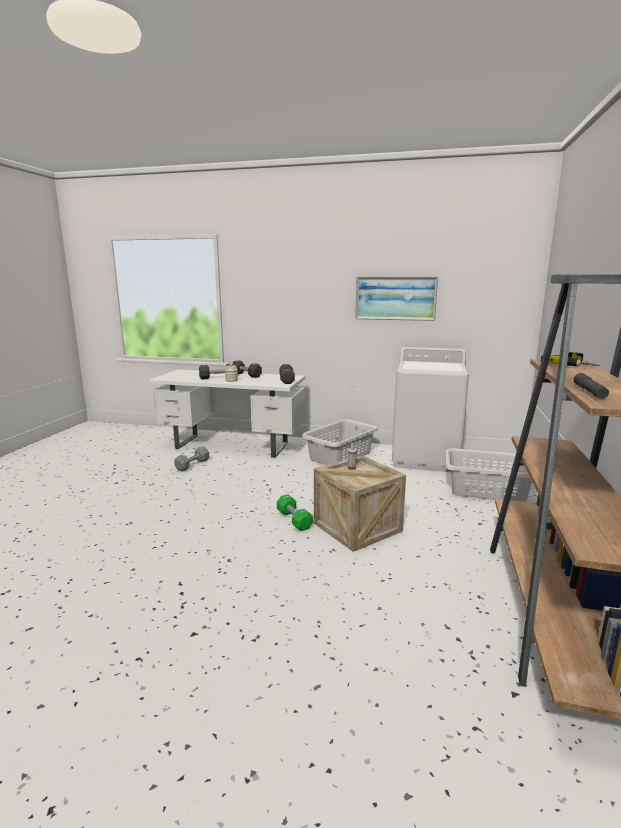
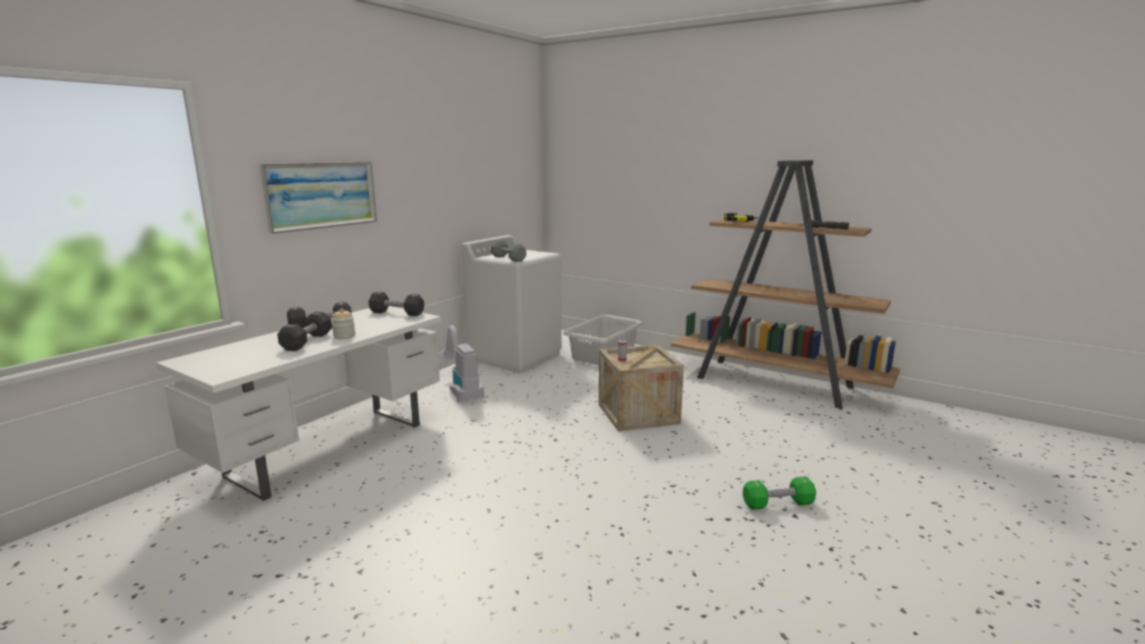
camera: 70 degrees left, 0 degrees up
(192, 465) = (368, 488): grey dumbbell -> grey dumbbell (508, 259)
(294, 520) = (605, 439): green dumbbell -> green dumbbell (777, 504)
(339, 456) = (461, 390): grey laundry basket -> vacuum cleaner
(395, 298) = (448, 186): picture -> picture (321, 195)

